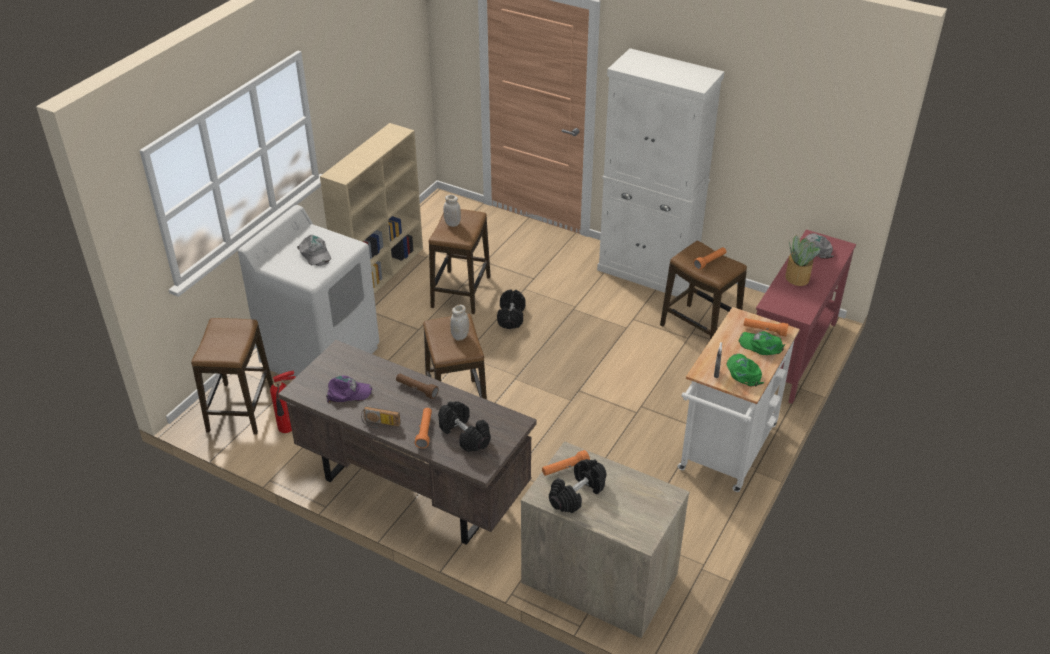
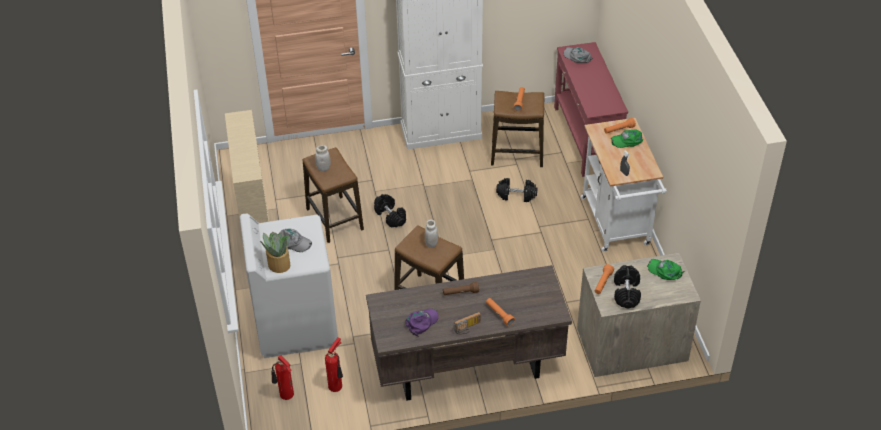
camera: 40 degrees left, 5 degrees up
(240, 408) = (286, 395): stool -> fire extinguisher
(465, 435) = (524, 301): black dumbbell -> black dumbbell (516, 195)
(743, 372) = (637, 163): green cap -> green cap (665, 271)
(797, 277) = (588, 84): potted plant -> potted plant (278, 264)

